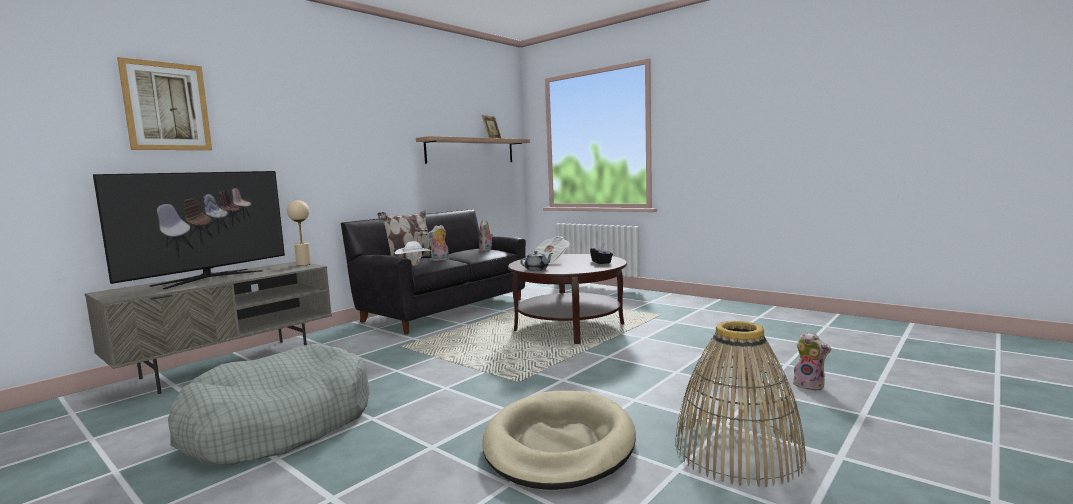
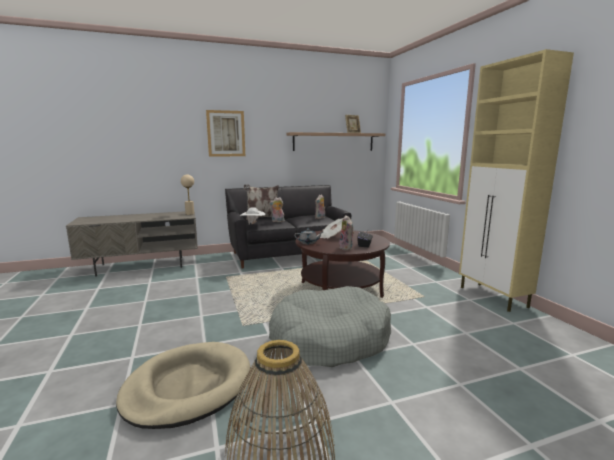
camera: 30 degrees right, 5 degrees up
(167, 106) = (120, 116): picture -> picture (226, 133)
(208, 278) = (133, 216): television -> none
(279, 424) = (103, 313): grey dog bed -> grey dog bed (329, 339)
(716, 303) = (493, 297): none -> beige cabinet
(810, 385) = (447, 417): plush toy -> plush toy (347, 248)

